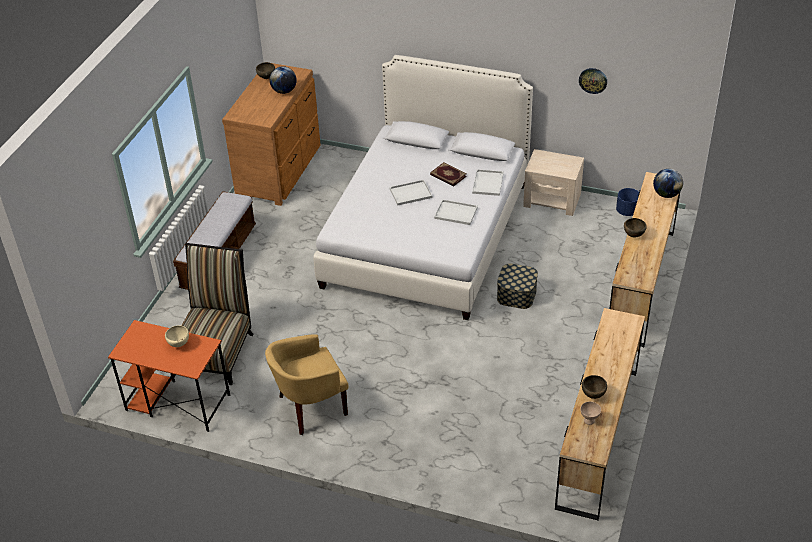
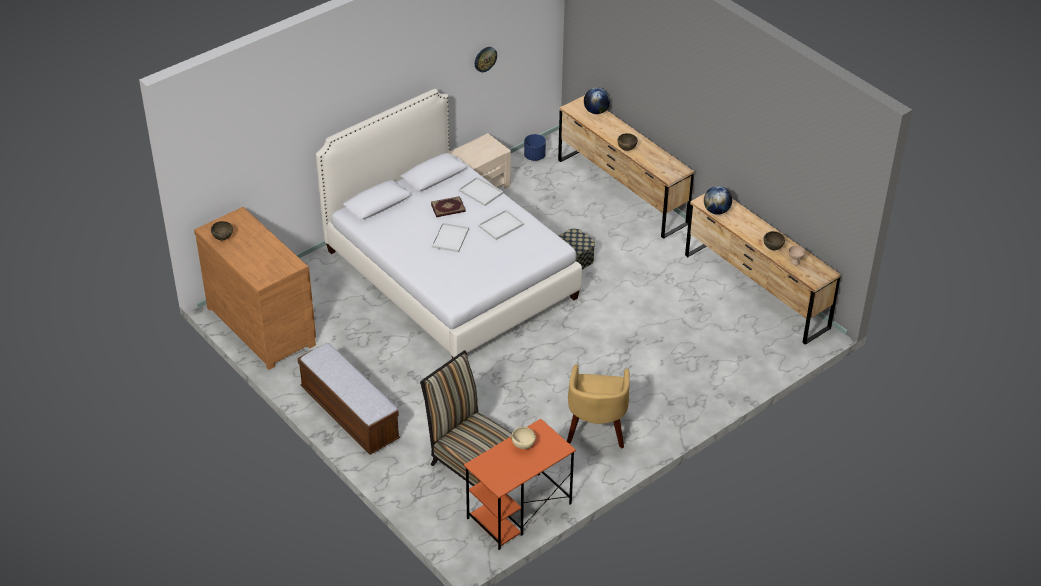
camera: 60 degrees left, 0 degrees up
(284, 91) = (258, 236): globe -> globe (716, 211)

